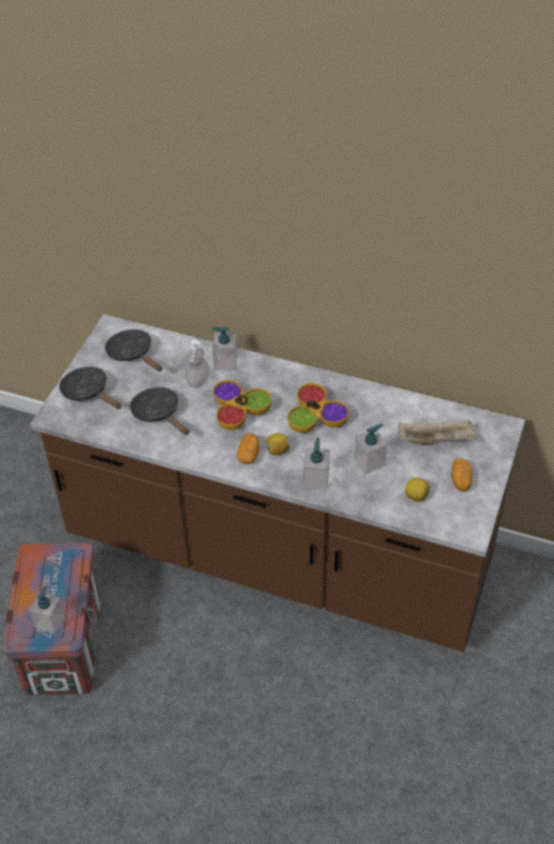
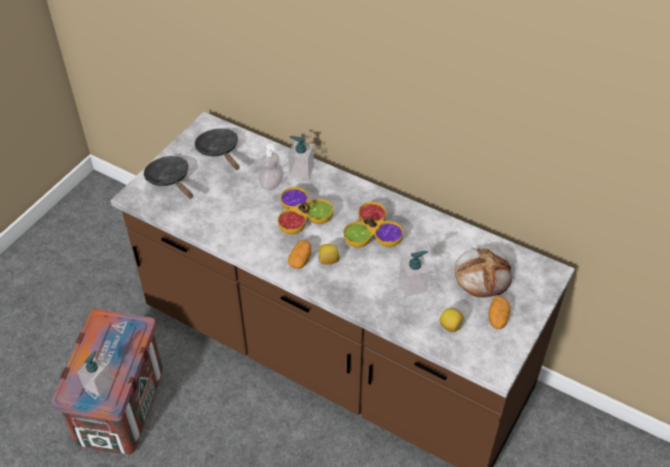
camera: 10 degrees right, 0 degrees up
(158, 413) = (228, 208): black frying pan -> none
(316, 480) = (357, 294): soap dispenser -> none
(436, 440) = (483, 275): beige tray -> bread

